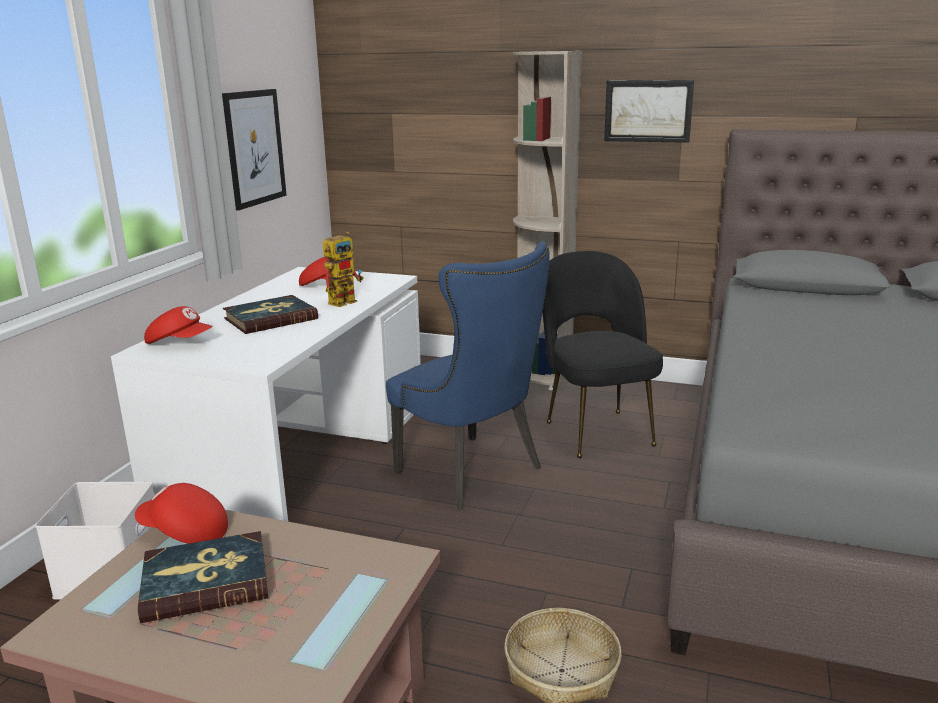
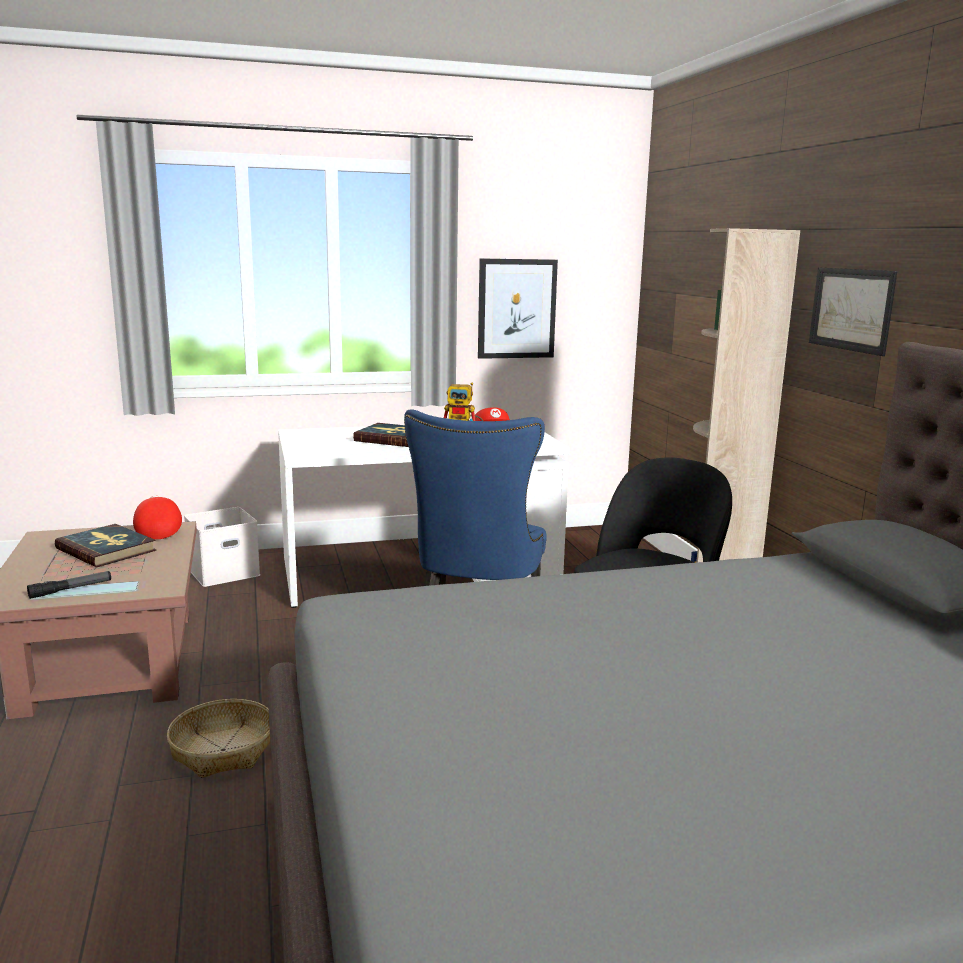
camera: 55 degrees right, 5 degrees down
(180, 343) = (318, 434): red cap -> none
(330, 628) = (71, 589): none -> flashlight

